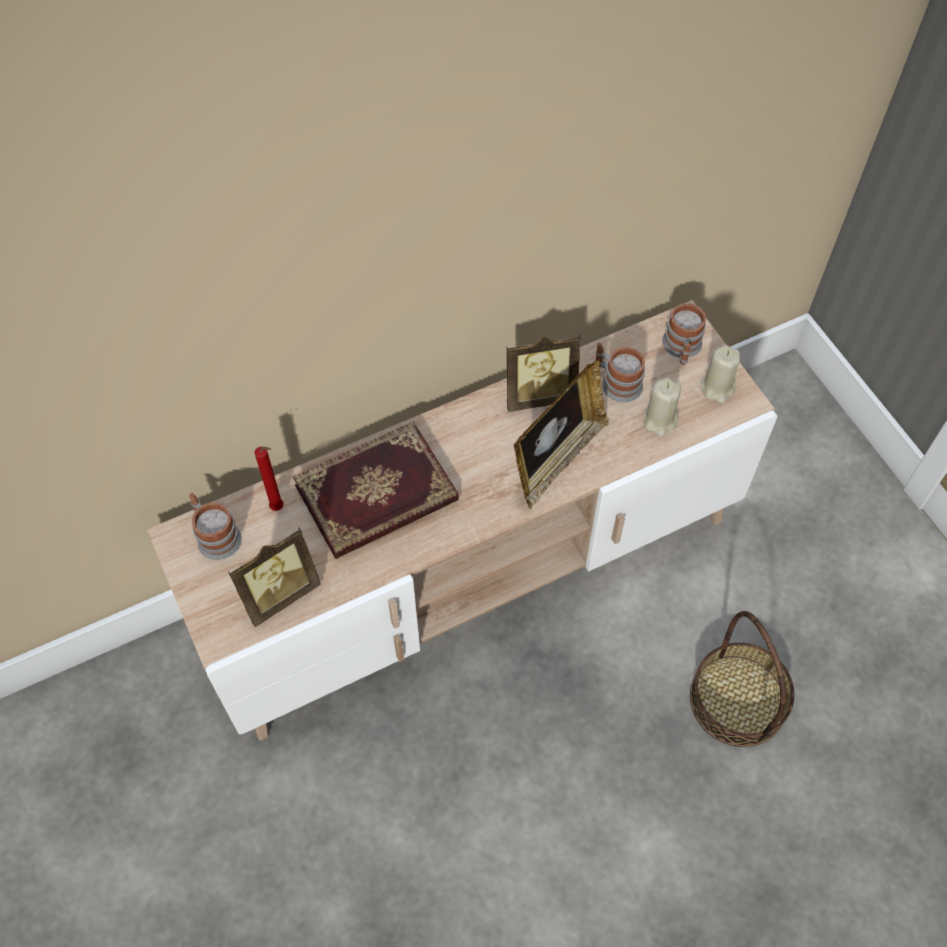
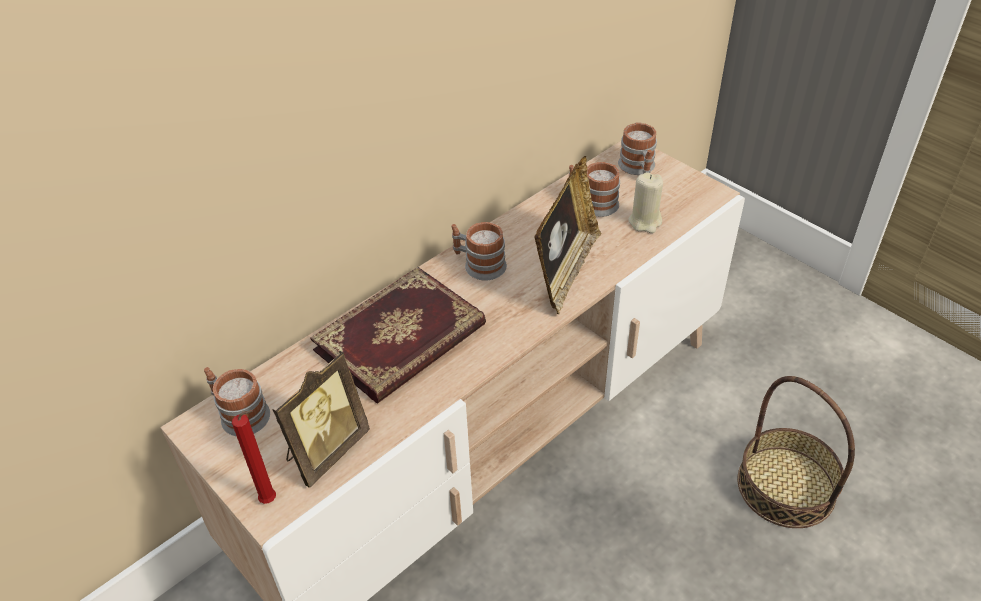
camera: 15 degrees left, 15 degrees down
(279, 508) = (302, 373): red candle -> red candle (271, 500)
(476, 429) = (479, 265): none -> mug
(538, 394) = (526, 226): picture frame -> none
(717, 387) = (683, 188): beige candle -> none

